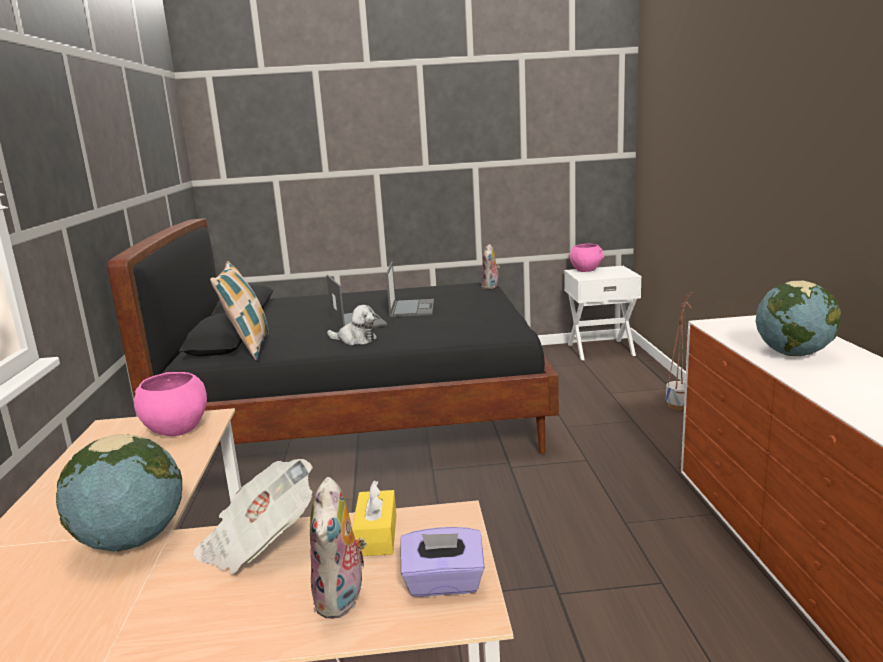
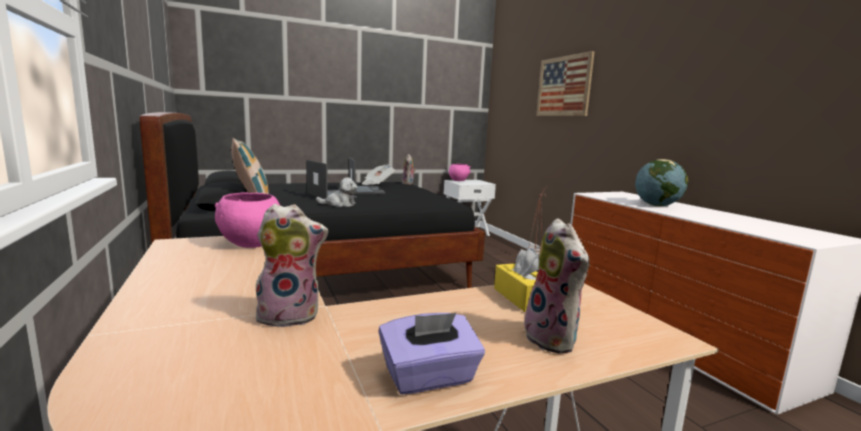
camera: 20 degrees left, 5 degrees down
(131, 540) = (290, 315): globe -> plush toy
(258, 542) = (425, 309): newspaper -> newspaper (377, 183)
(443, 584) = (619, 323): purple tissue box -> purple tissue box (429, 377)
(718, 128) = (563, 86): none -> picture

